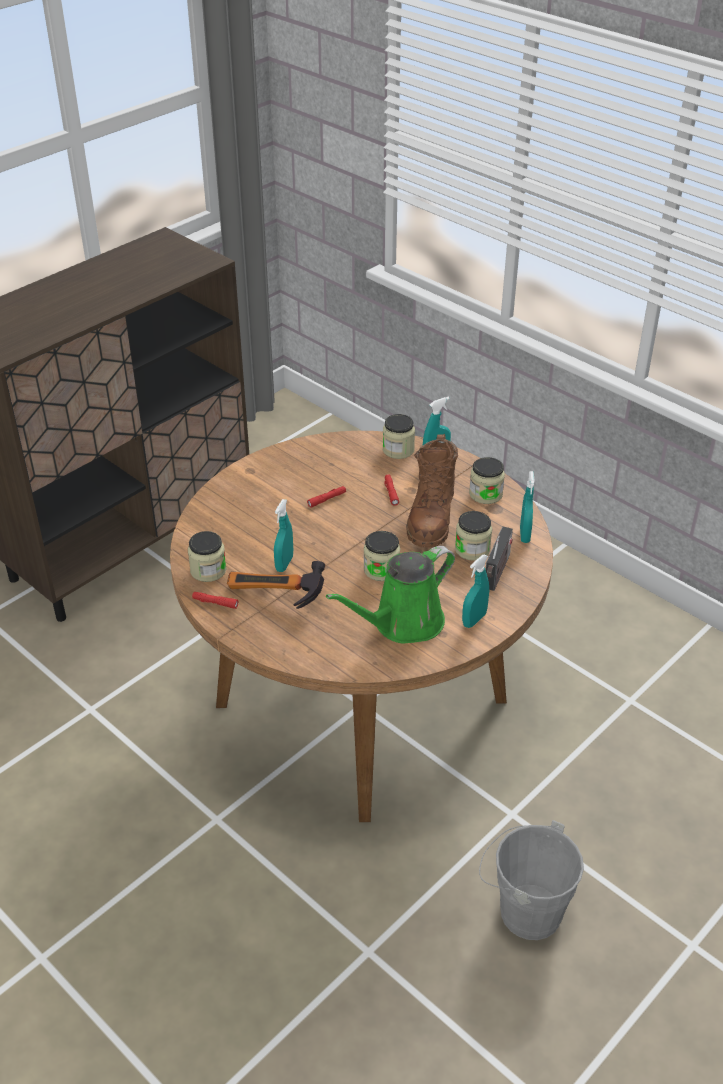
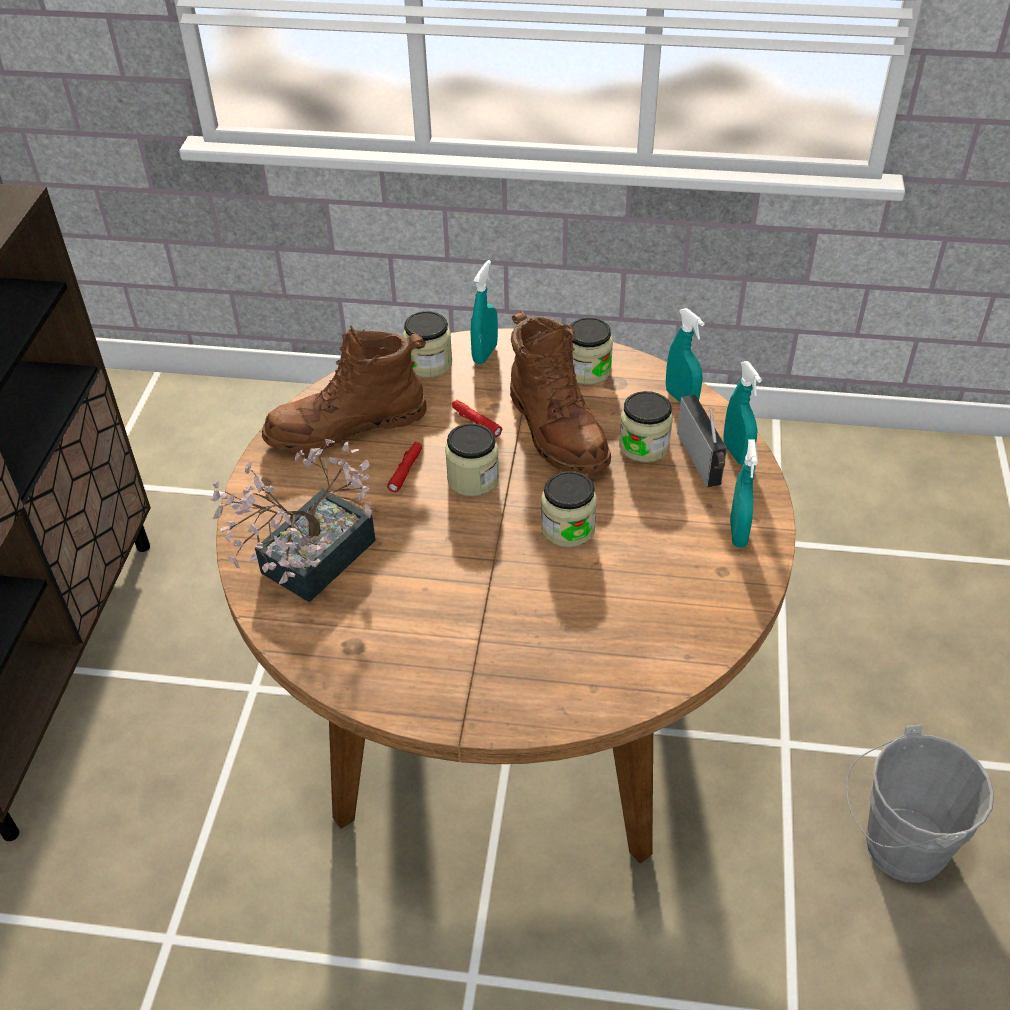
camera: 35 degrees left, 5 degrees up
(208, 570) = (346, 653): jar -> jar (473, 479)
(215, 603) = (403, 695): red flashlight -> none
(232, 520) = (308, 564): none -> potted plant
(274, 598) = (475, 642): hammer -> none
(284, 564) = (439, 587): turquoise spray bottle -> turquoise spray bottle (736, 453)
(320, 462) = (347, 426): none -> brown boot
(402, 623) = (665, 585): green watering can -> none

